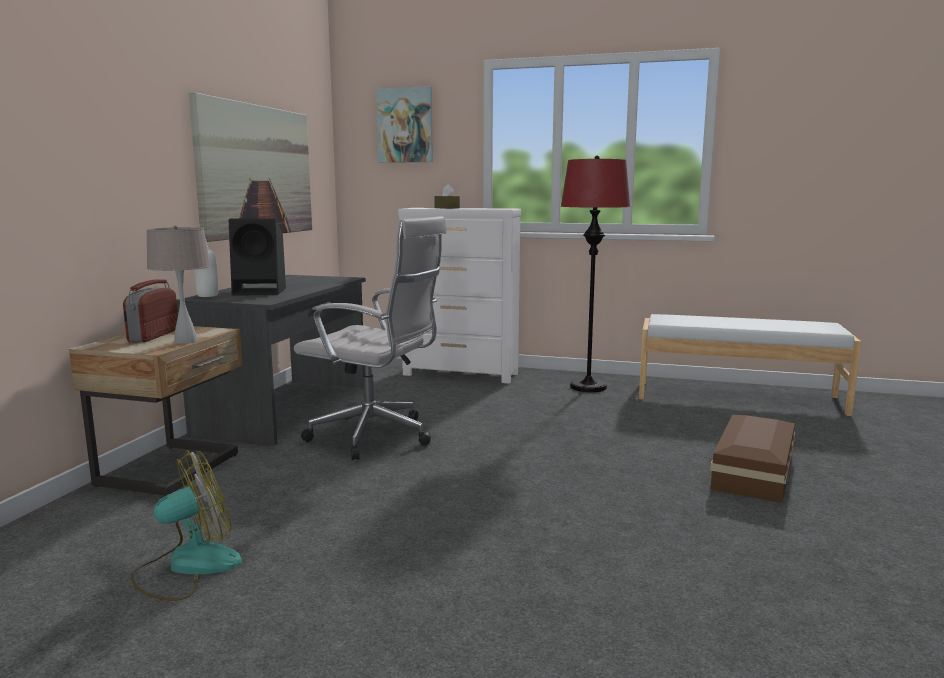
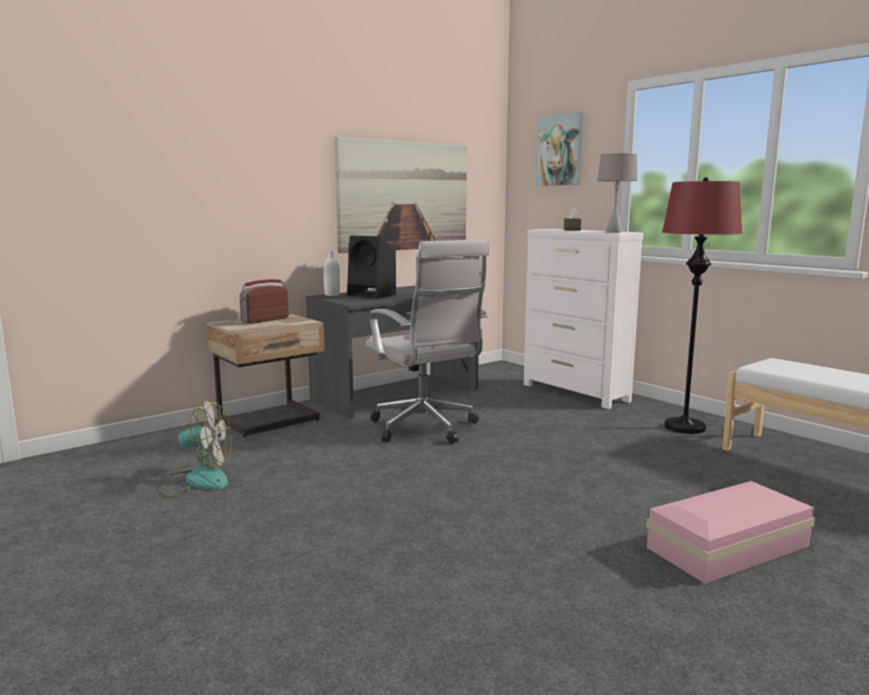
camera: 35 degrees right, 0 degrees up
(186, 341) = (271, 326): beige table lamp -> beige table lamp (614, 232)
(755, 471) = (731, 547): brown storage box -> pink storage box

